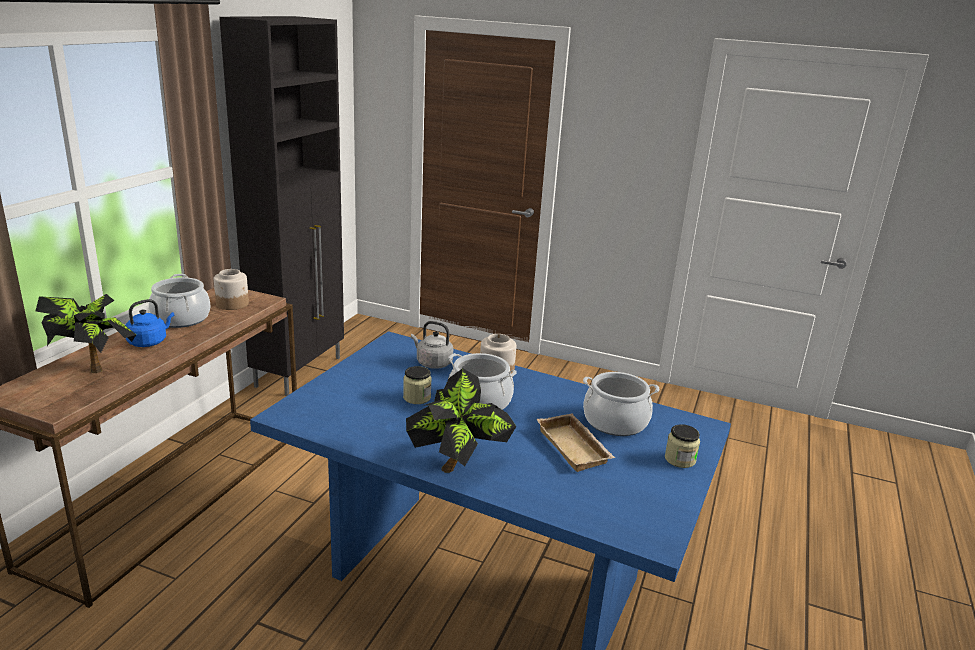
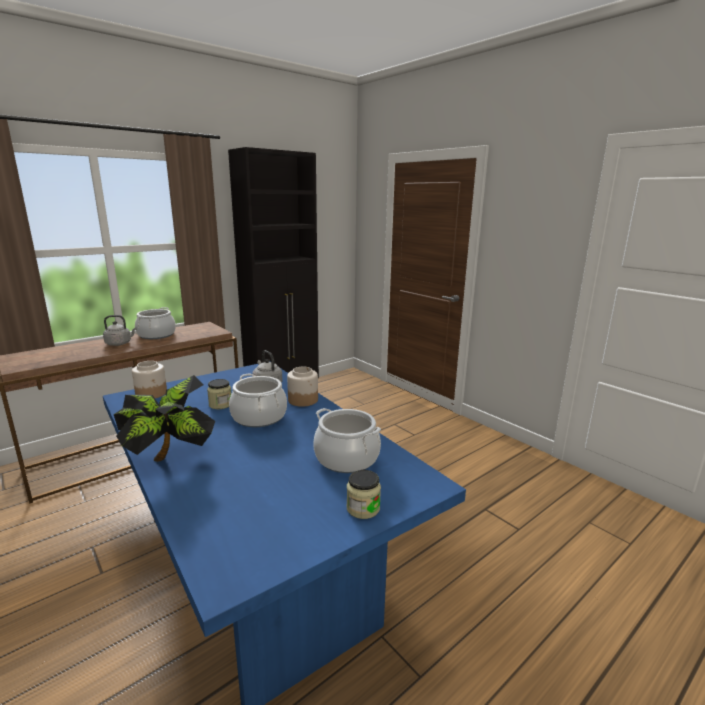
camera: 30 degrees right, 5 degrees down
(93, 366) = (72, 350): potted plant -> none
(149, 342) = (120, 343): blue kettle -> grey kettle
(233, 304) = (196, 332): jar -> jar (151, 393)
(575, 447) = (281, 470): beige tray -> none

